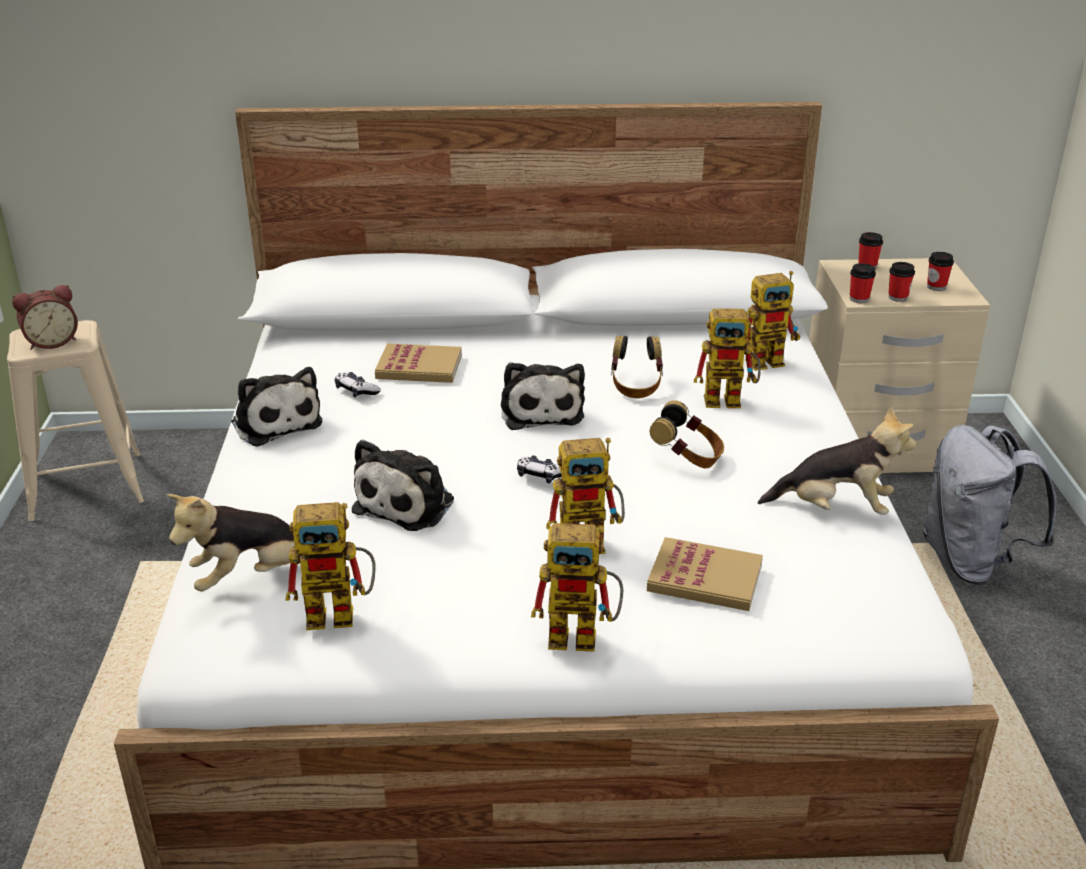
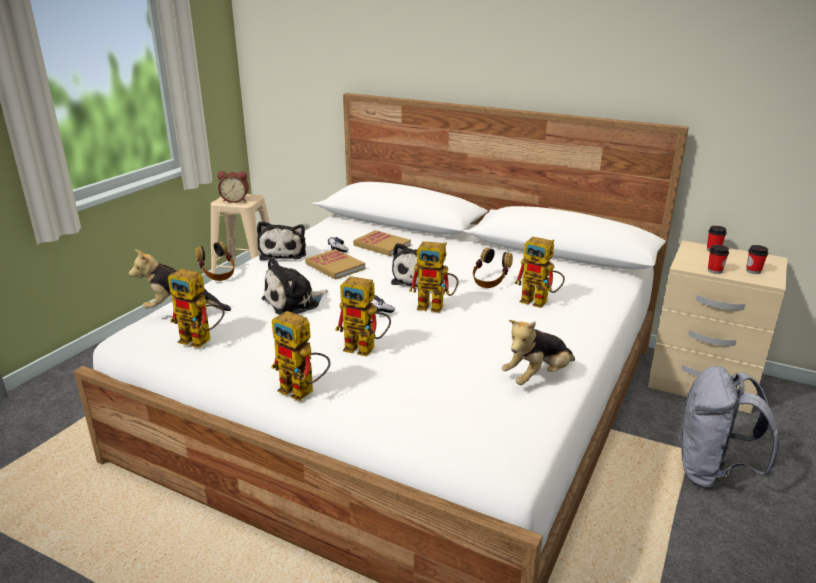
camera: 30 degrees right, 5 degrees down
(688, 458) = (474, 324): headphones -> headphones (218, 275)
(704, 578) = (405, 386): book -> book (335, 266)
(771, 360) = (593, 288): toy robot -> toy robot (436, 306)
(835, 509) = (537, 377): plush toy -> plush toy turned 105 degrees clockwise
(859, 299) = (684, 266): cup -> none

